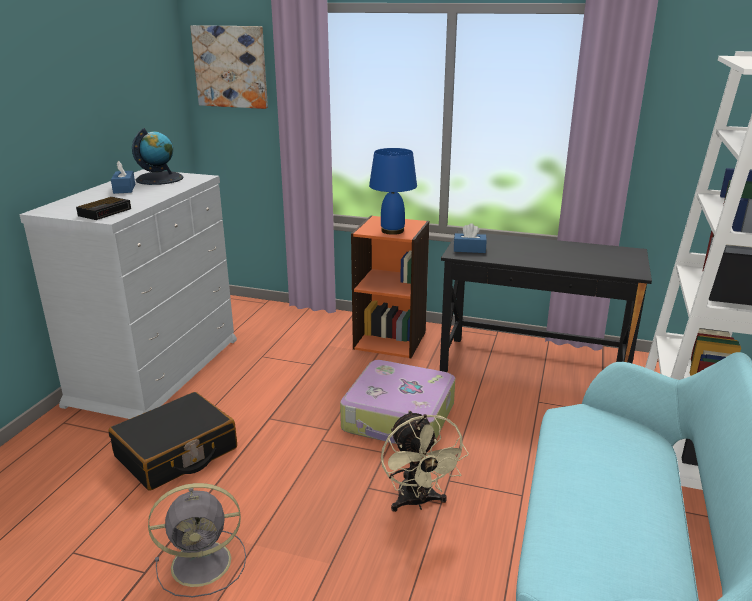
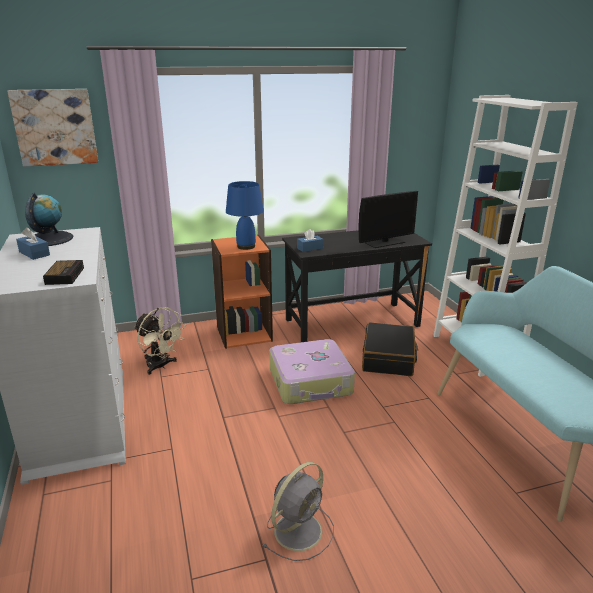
camera: 35 degrees left, 0 degrees up
(176, 453) = (182, 471): black suitcase -> black suitcase (388, 358)
(417, 502) = (381, 427): beige fan -> beige fan (161, 366)
(580, 264) = (385, 242): none -> monitor

